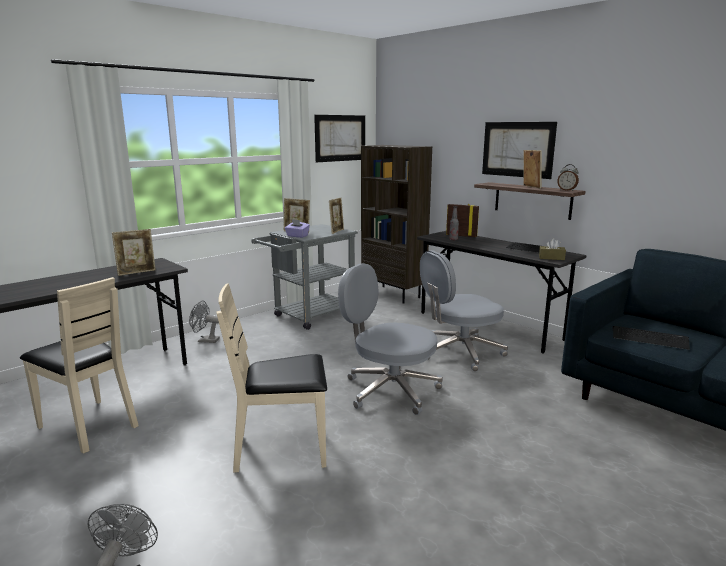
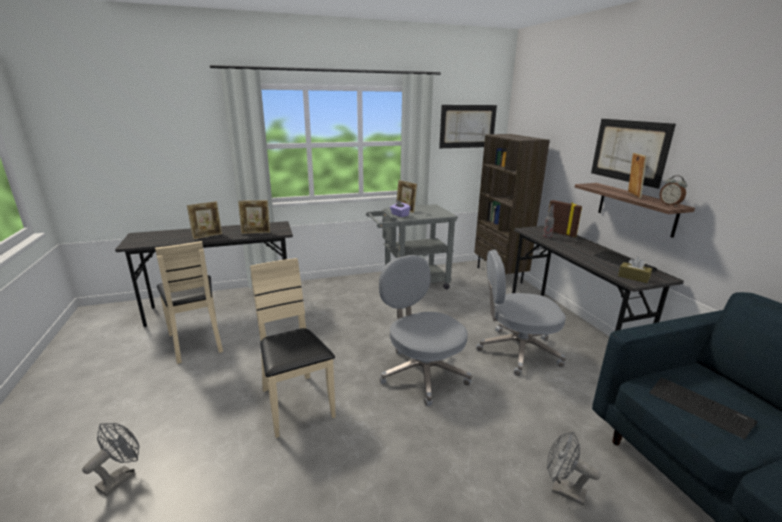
camera: 25 degrees right, 5 degrees up
(205, 340) = (318, 289): grey fan -> grey fan (562, 490)
(282, 450) = (296, 404): beige chair -> beige chair turned 45 degrees clockwise
(336, 231) = (439, 214): picture frame -> picture frame (207, 236)

